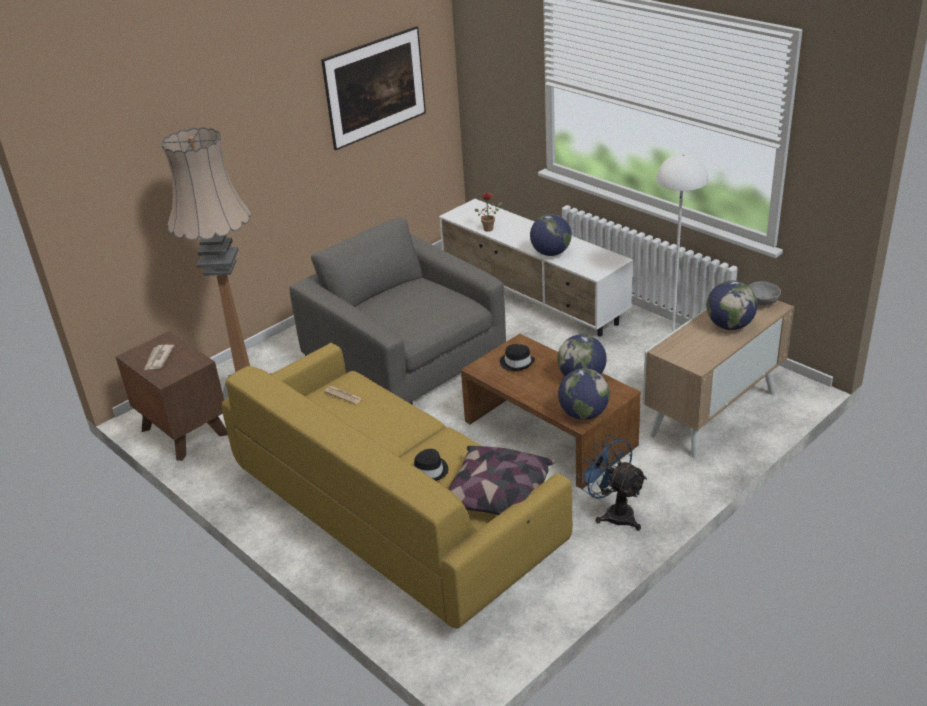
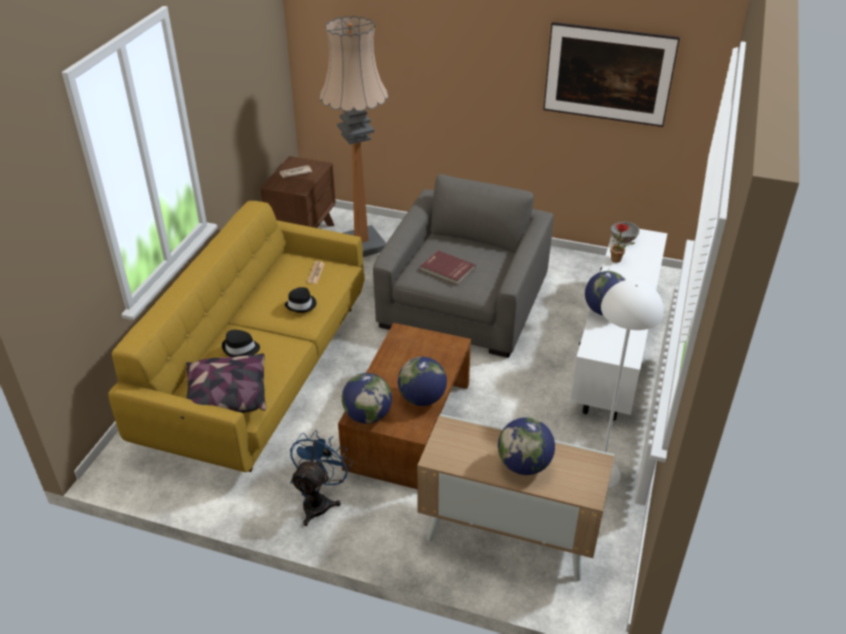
camera: 60 degrees right, 5 degrees up
(418, 314) = (447, 269): none -> red book
(517, 363) = (422, 351): black hat -> black hat (301, 305)
(763, 303) = (590, 482): grey bowl -> grey bowl (623, 240)

